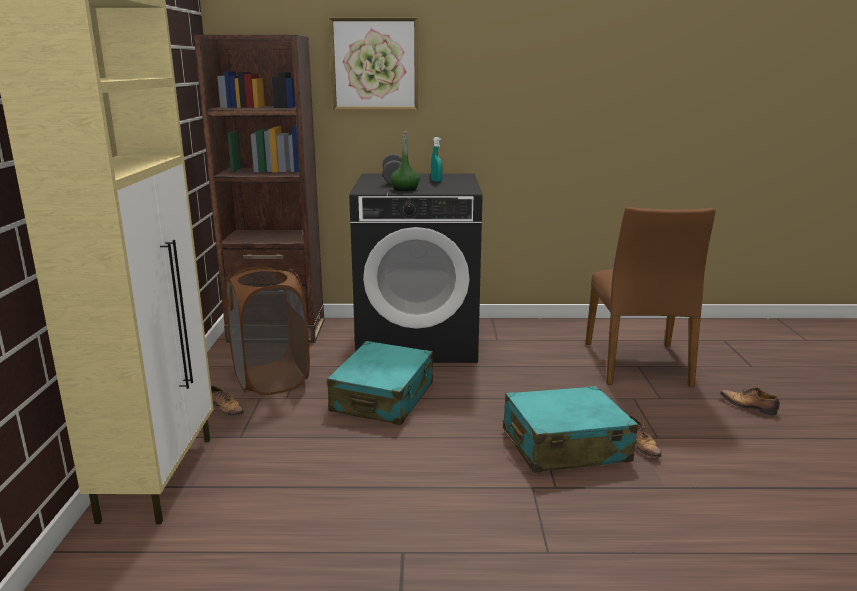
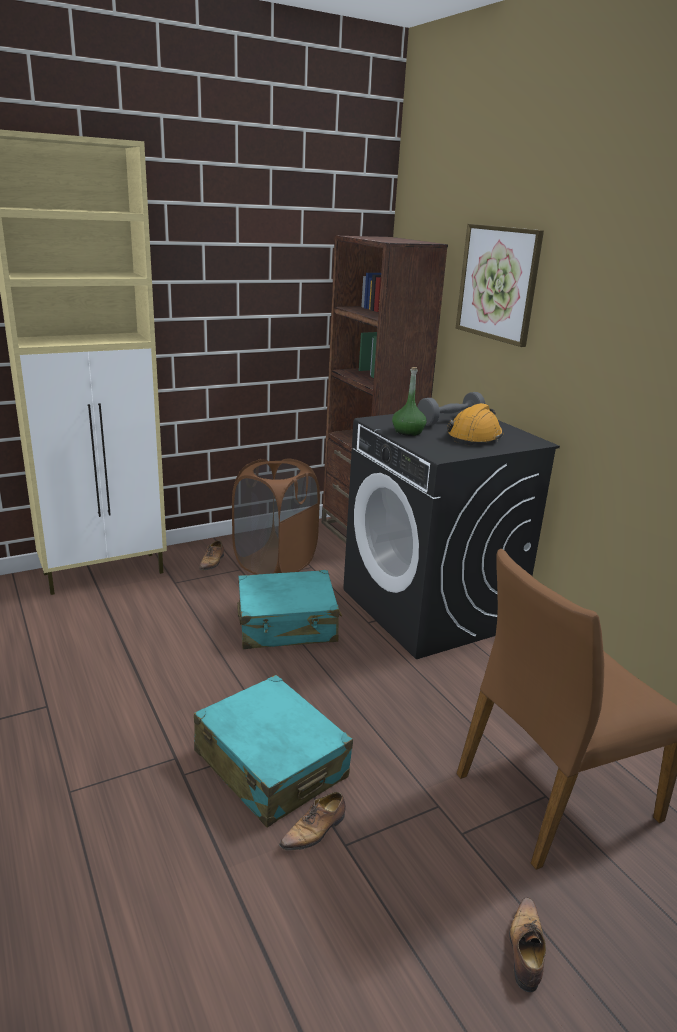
camera: 60 degrees right, 5 degrees up
(436, 181) = (475, 437): turquoise spray bottle -> orange hard hat

